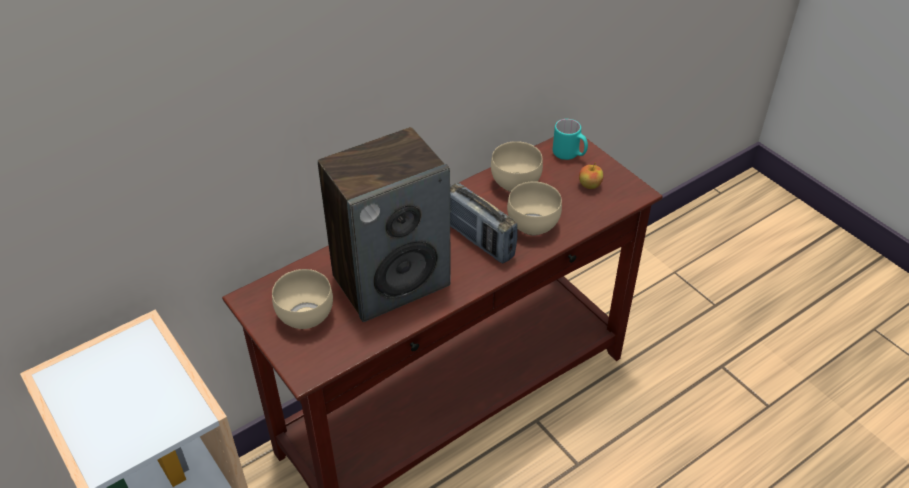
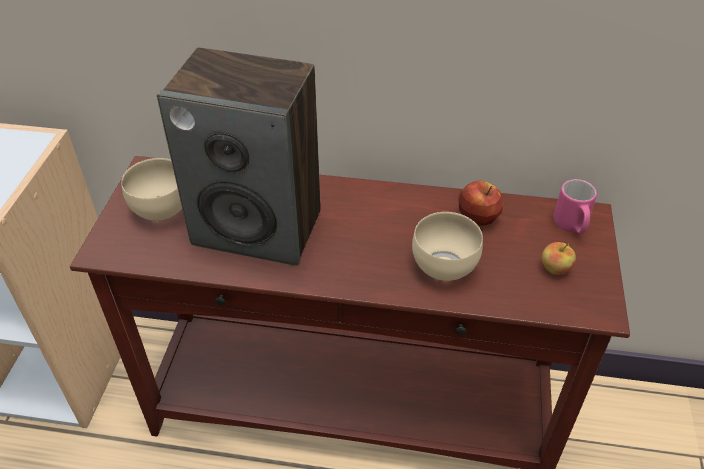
camera: 45 degrees right, 0 degrees up
(479, 240) = (376, 246): radio -> none
(513, 183) = (477, 217): beige bowl -> apple
(569, 155) = (572, 227): turquoise mug -> pink mug

